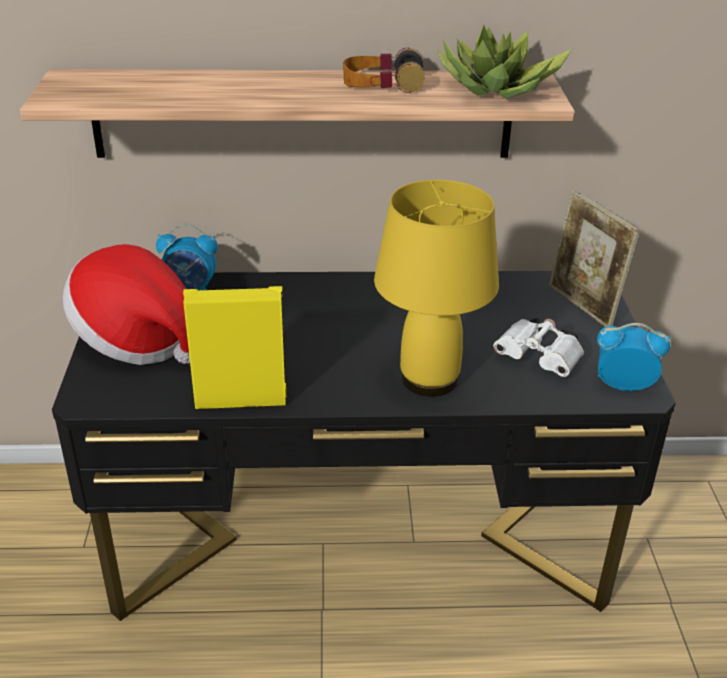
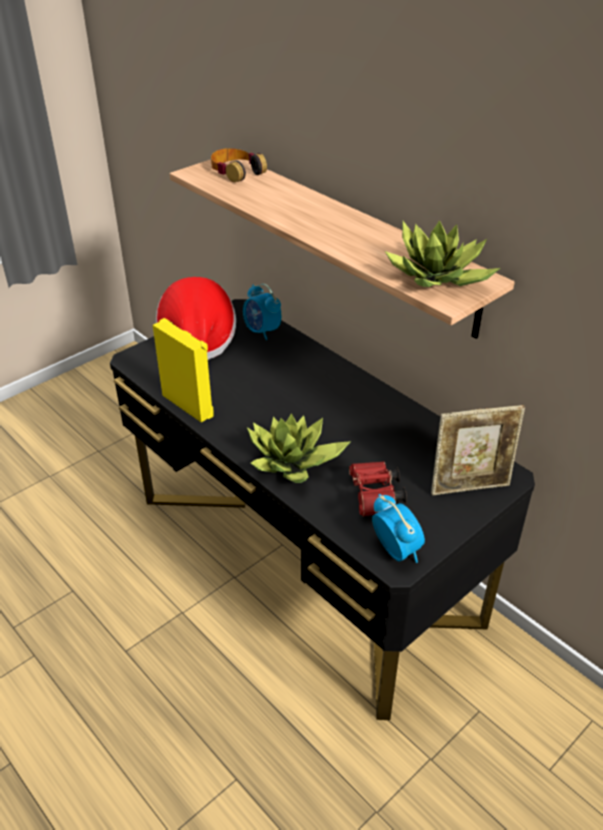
camera: 50 degrees right, 5 degrees up
(383, 83) = (375, 238): headphones -> headphones (236, 172)
(431, 379) = (292, 462): yellow table lamp -> potted plant
(541, 360) = (375, 498): white binoculars -> red binoculars
(583, 306) = (470, 487): picture frame -> picture frame turned 120 degrees counterclockwise

